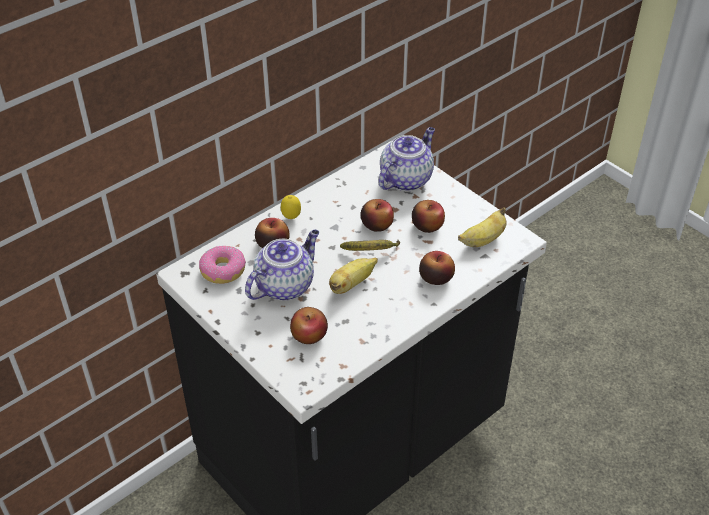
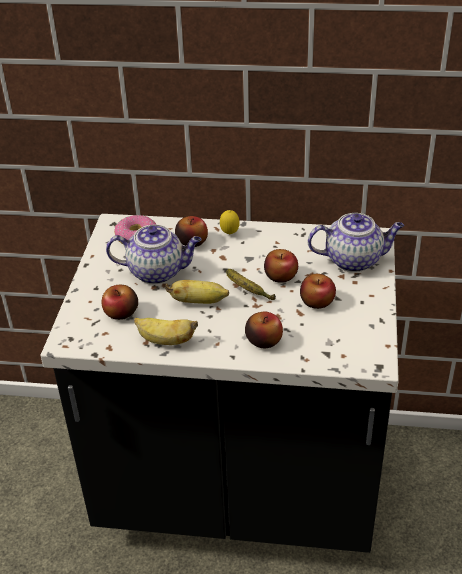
camera: 50 degrees right, 5 degrees down
(482, 240) = (343, 341): banana -> banana (165, 341)

